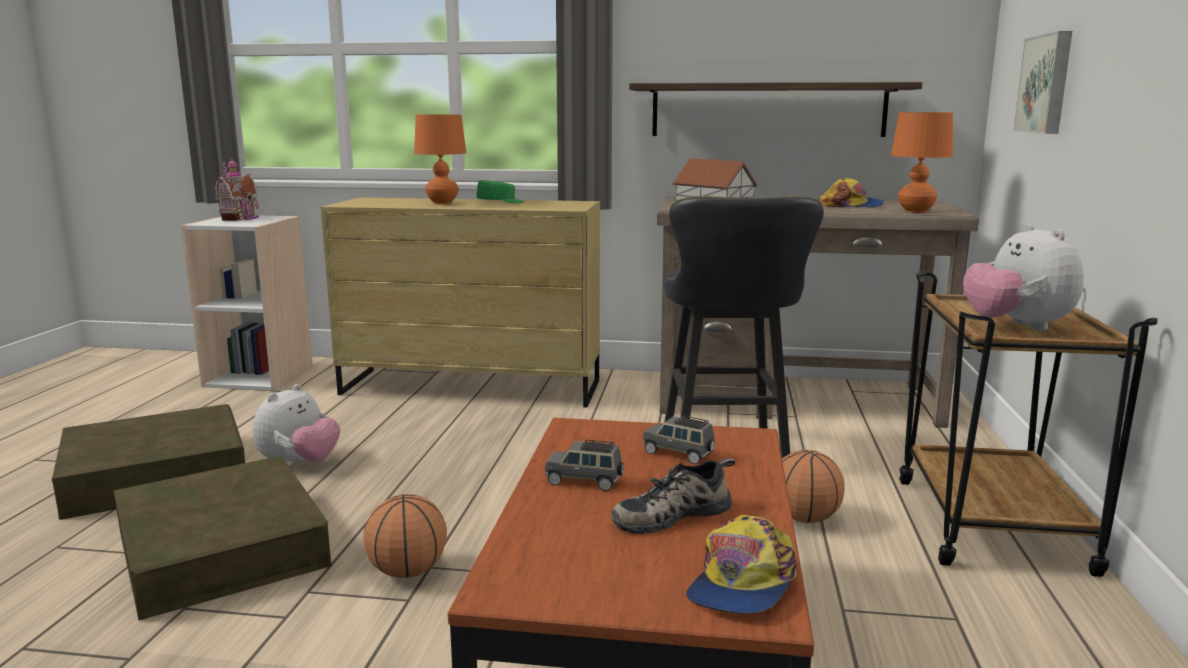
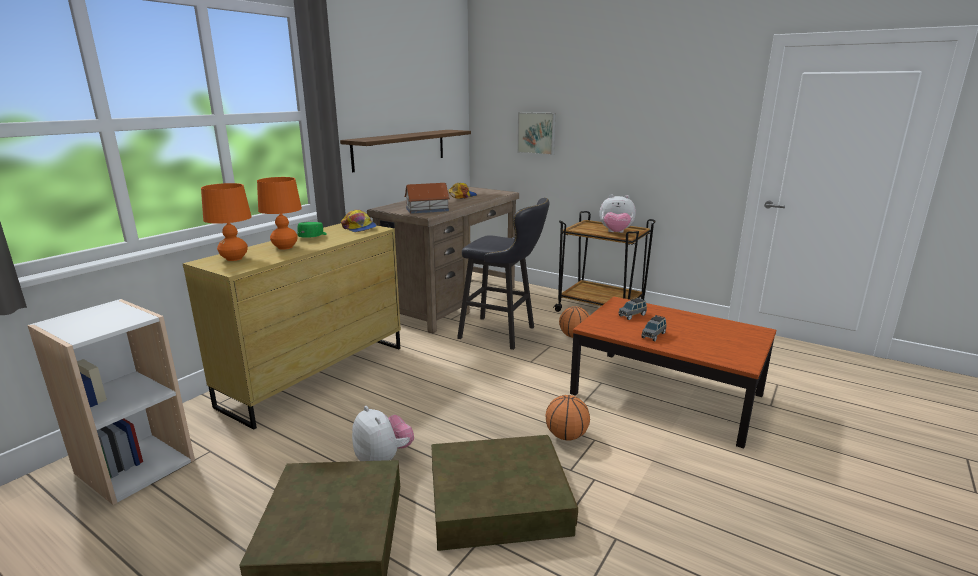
camera: 65 degrees left, 5 degrees up
(242, 218) = (83, 319): toy house -> none
(672, 513) = (688, 327): shoe -> none
(742, 583) = (741, 329): cap -> cap (359, 228)
(916, 211) = (495, 194): orange table lamp -> orange table lamp (234, 258)

